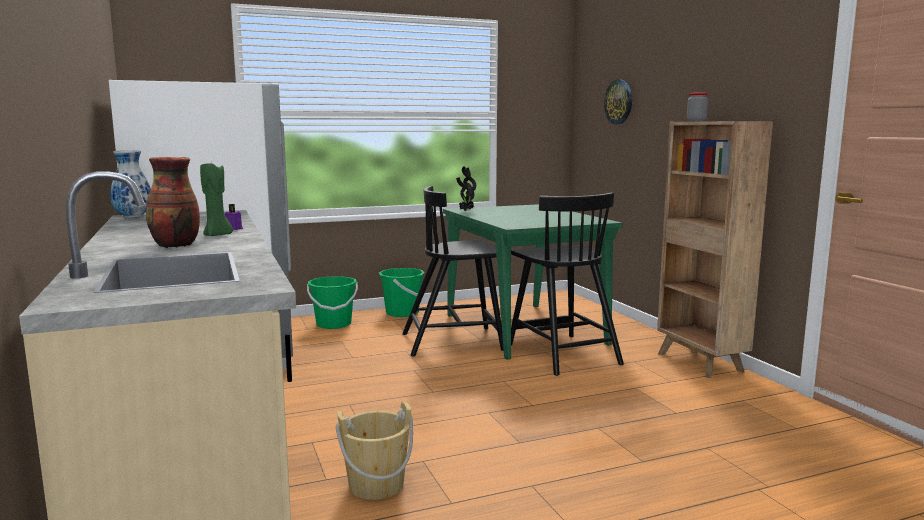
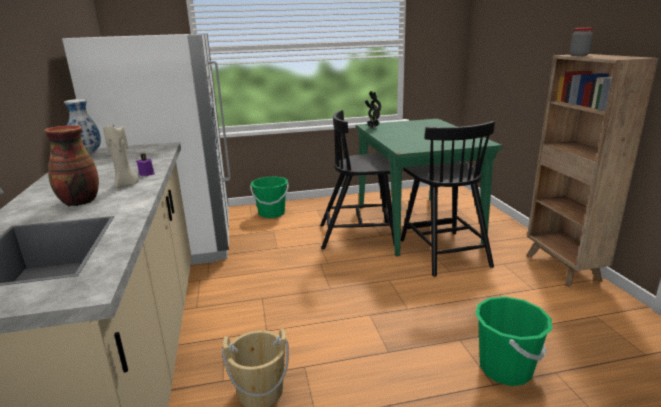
camera: 10 degrees right, 10 degrees up
(218, 235) = (126, 185): green candle -> beige candle
(402, 313) = (325, 203): green bucket -> green bucket (505, 369)
(619, 102) = (511, 29): wall clock -> none

